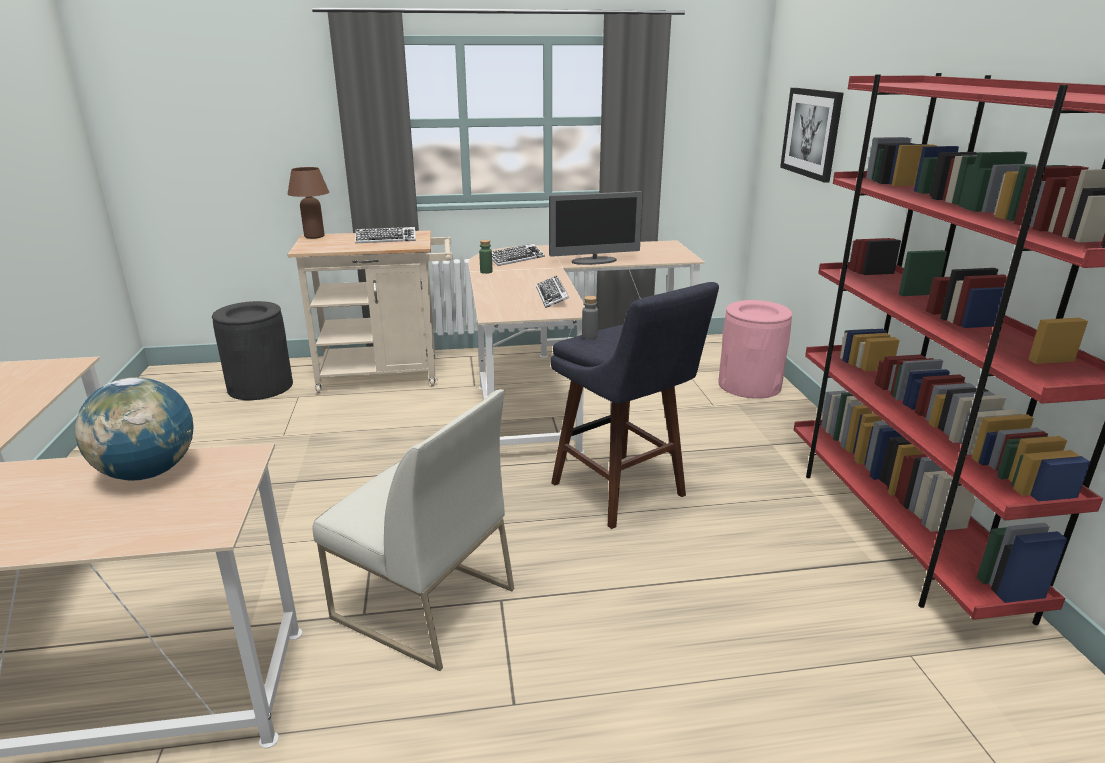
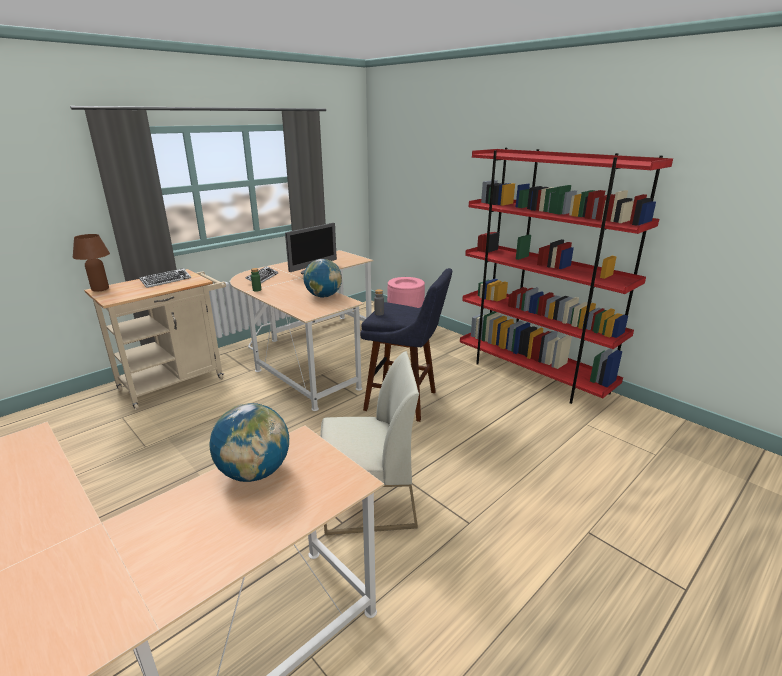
camera: 35 degrees left, 0 degrees up
(260, 387) = (77, 420): black trash can -> none
(552, 296) = (323, 296): keyboard -> globe
(811, 133) = (413, 179): picture -> none

